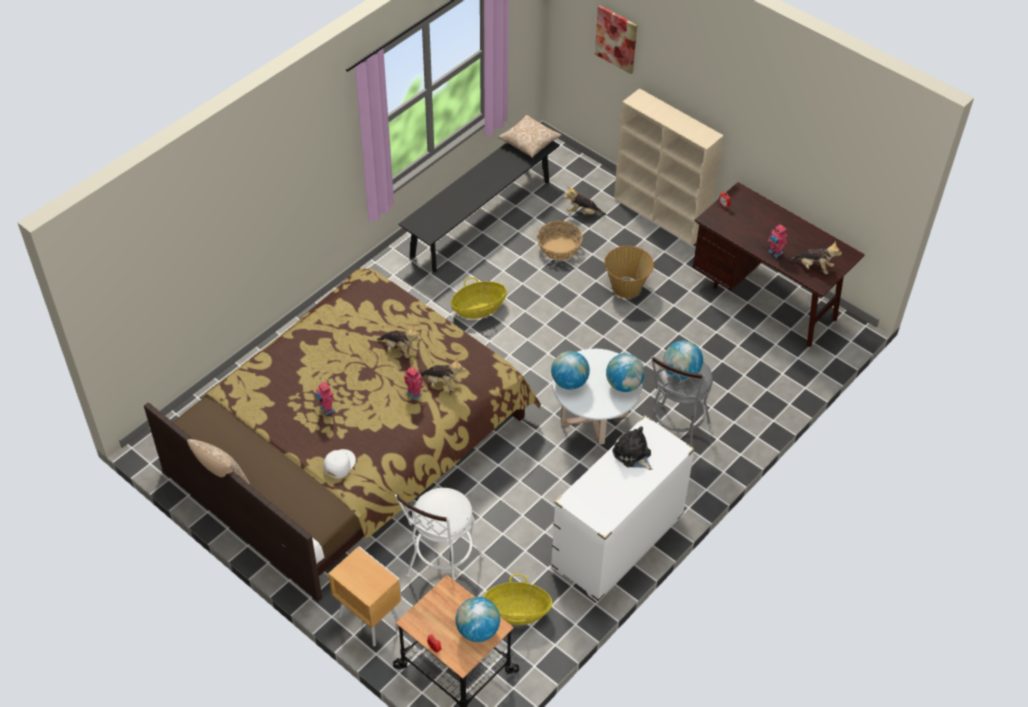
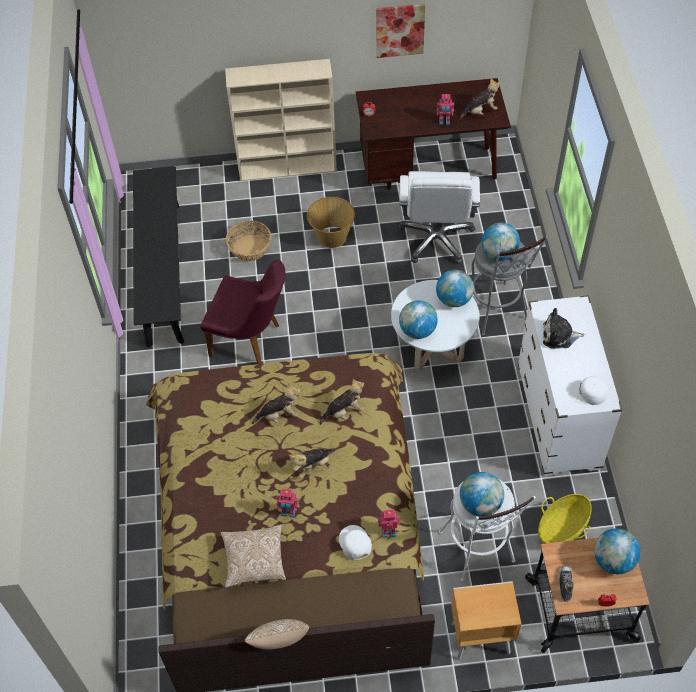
camera: 45 degrees left, 5 degrees up
(414, 393) = (335, 437): toy robot -> toy robot (388, 531)
(426, 612) = (565, 584): none -> shoe
(435, 509) = (480, 504): none -> globe
(478, 308) = (251, 341): basket -> purple chair
(529, 143) = (151, 182): pillow -> pillow (254, 560)
(583, 212) = (232, 208): plush toy -> plush toy (313, 466)
(597, 506) = (588, 393): none -> white cap
(616, 39) = (182, 37): picture -> picture (400, 30)
(701, 350) = (436, 239): none -> white office chair

